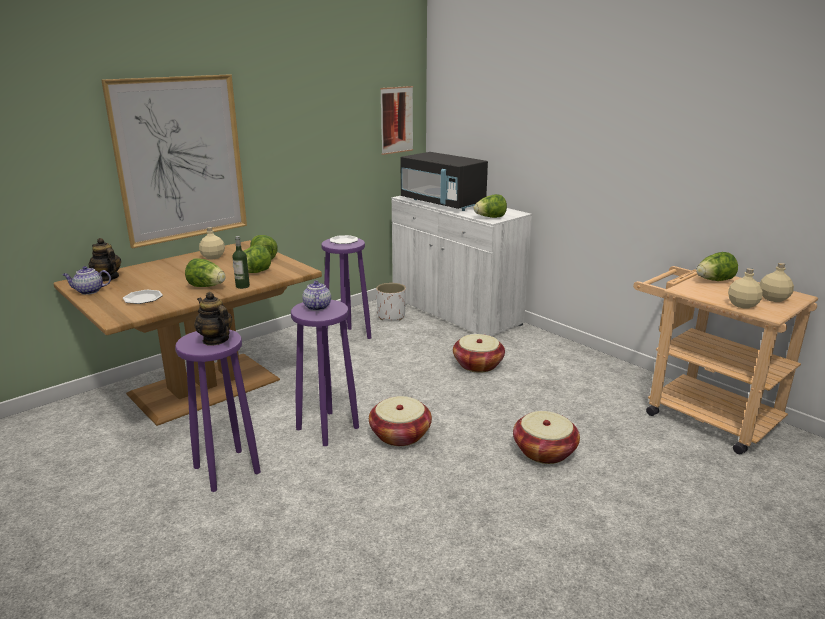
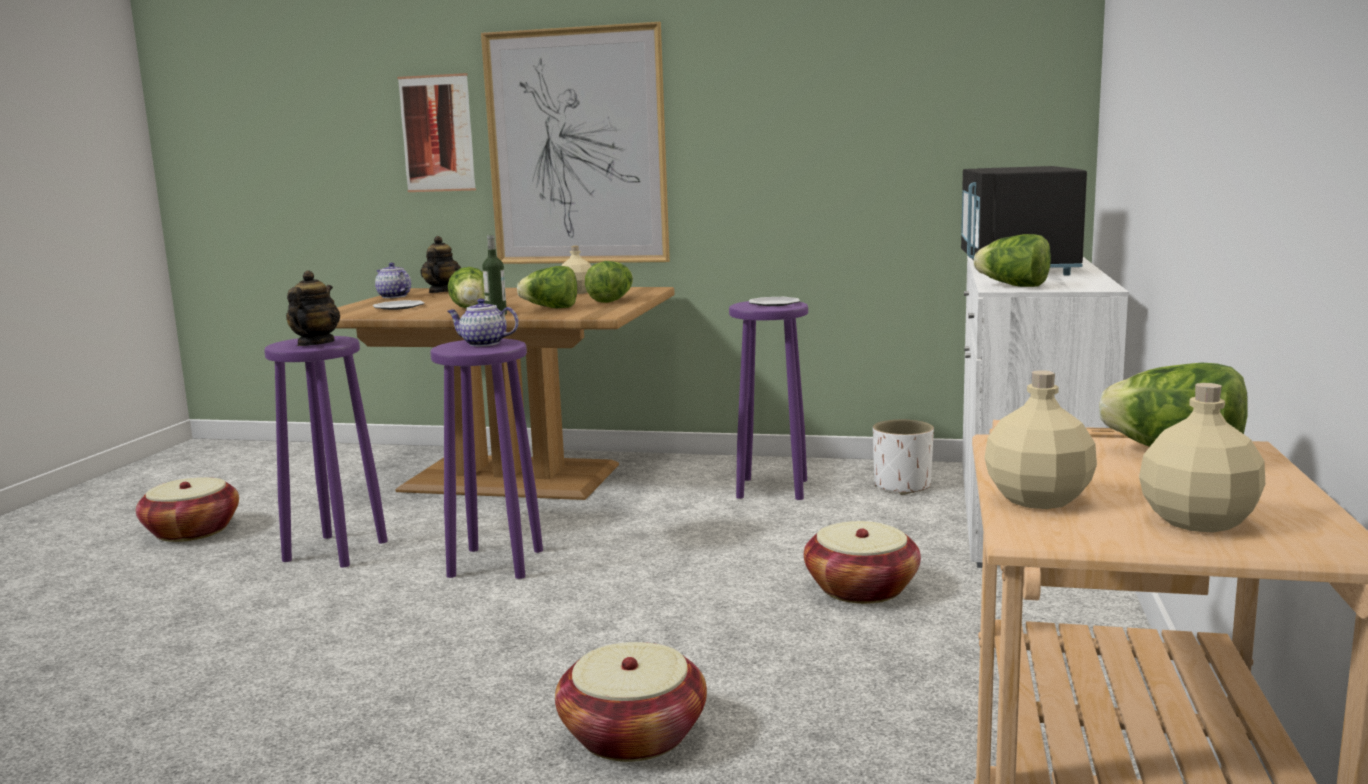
camera: 55 degrees right, 10 degrees down
(317, 307) = (483, 343): teapot -> teapot turned 120 degrees counterclockwise
(396, 120) = (1010, 105): picture -> picture (437, 133)
(400, 435) = (536, 609): basket -> basket (192, 531)

